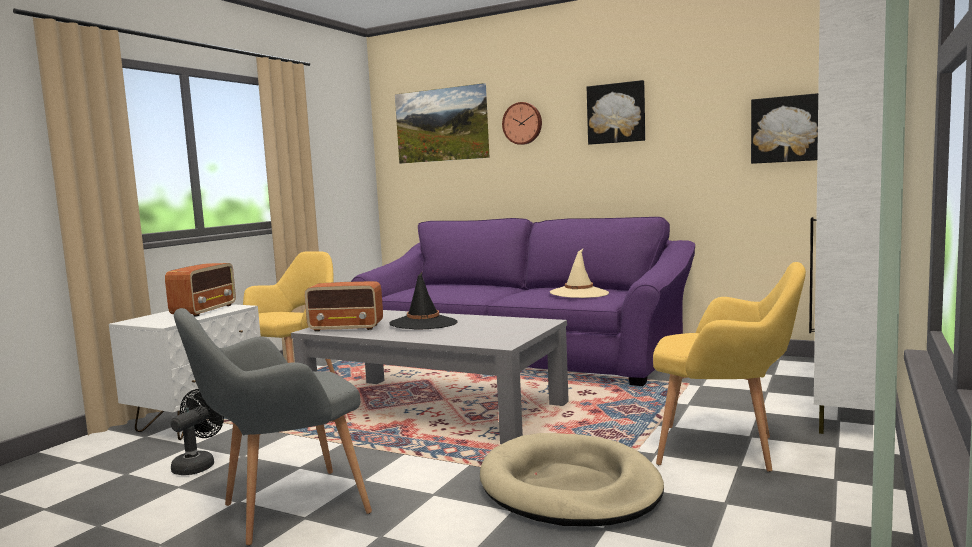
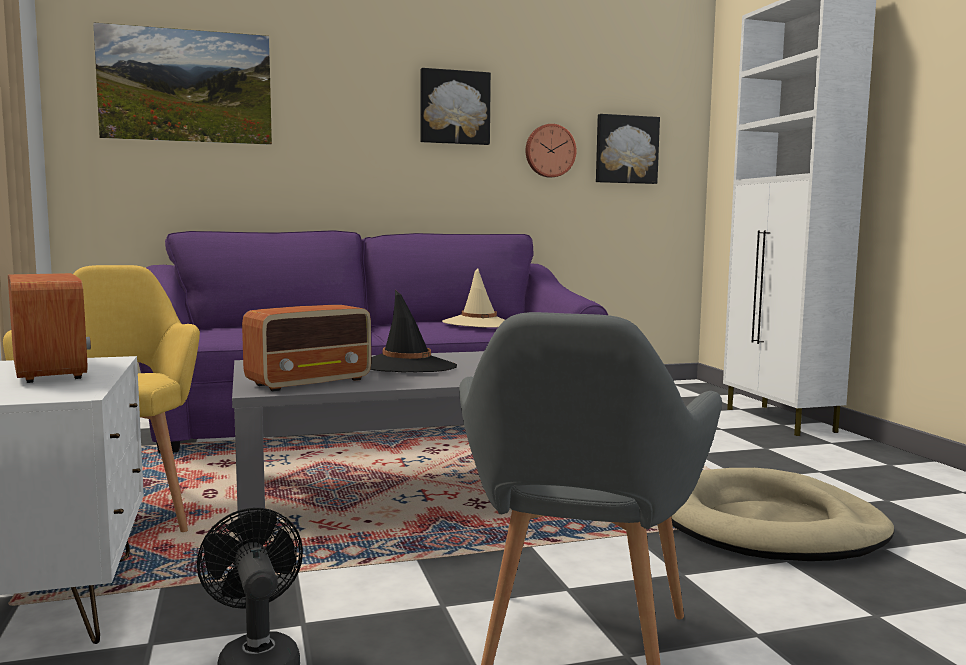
camera: 45 degrees left, 0 degrees up
(522, 123) = (326, 102): wall clock -> wall clock (549, 151)
(725, 450) = (781, 462): yellow armchair -> none

